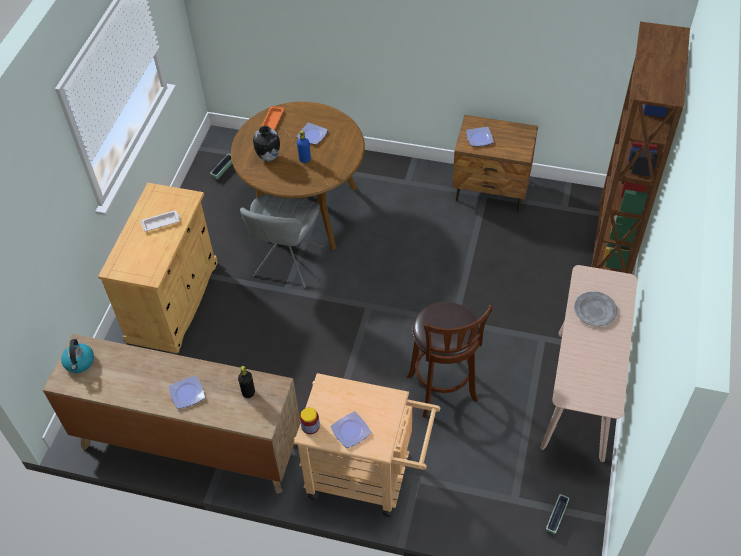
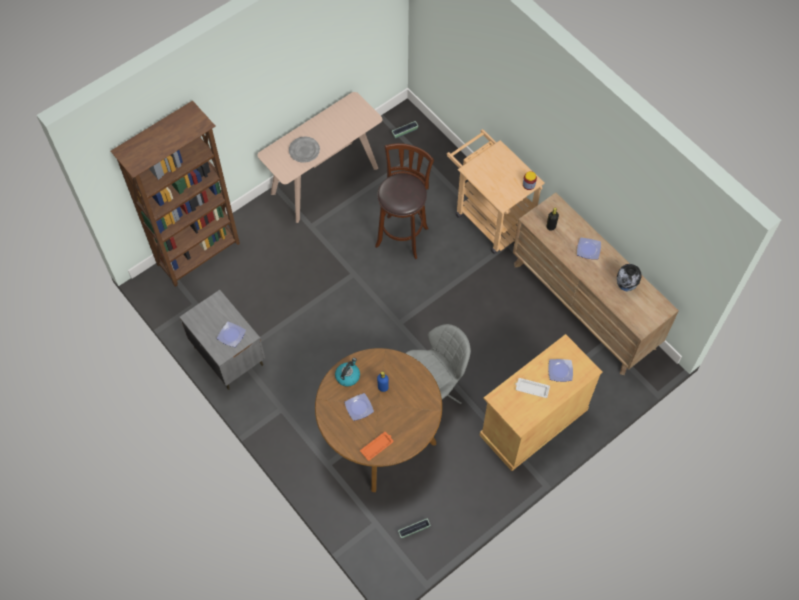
camera: 145 degrees left, 10 degrees up
(79, 362) = (646, 314): kettle -> kettle (348, 376)
(268, 158) = (408, 409): vase -> vase (625, 286)
(351, 431) = (508, 167): plate -> plate (560, 370)
(491, 190) = (228, 355): brown nightstand -> grey nightstand

